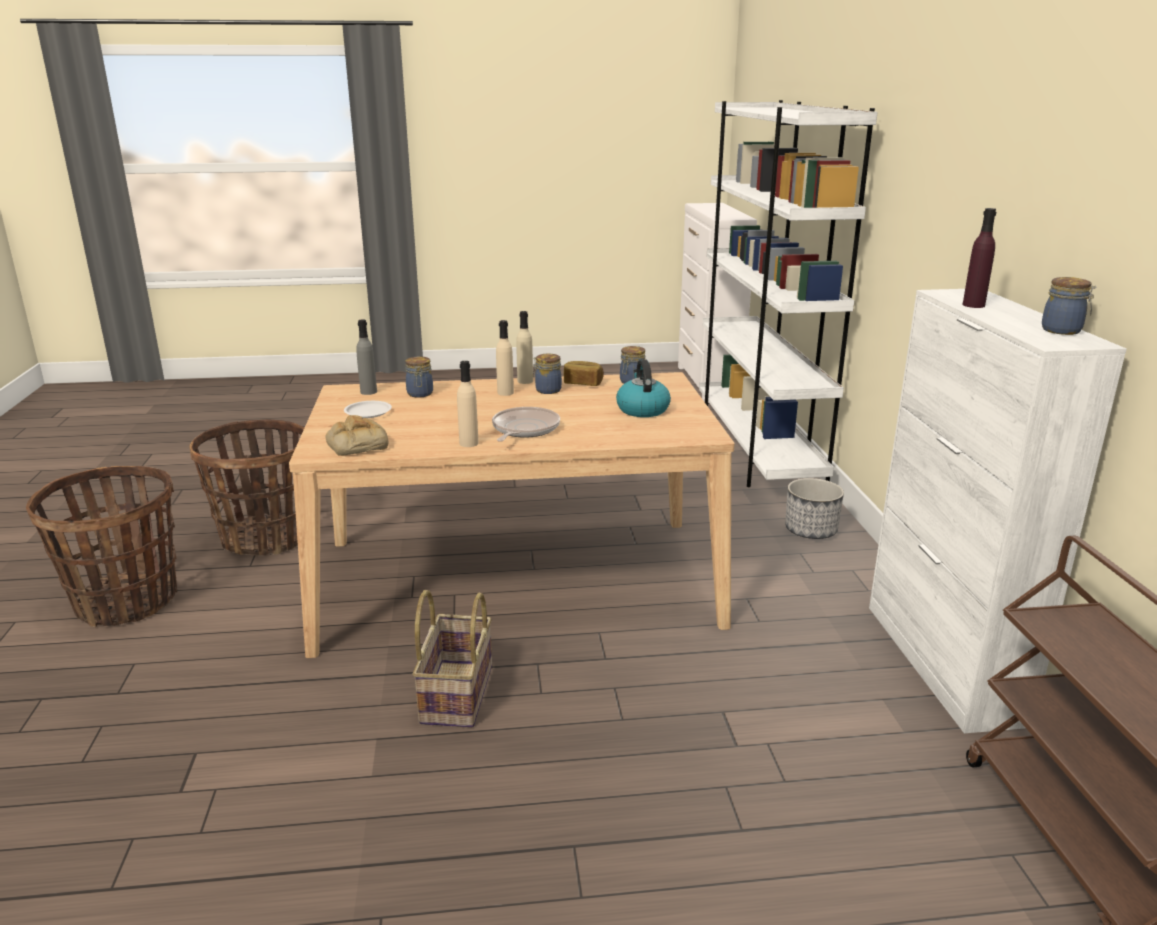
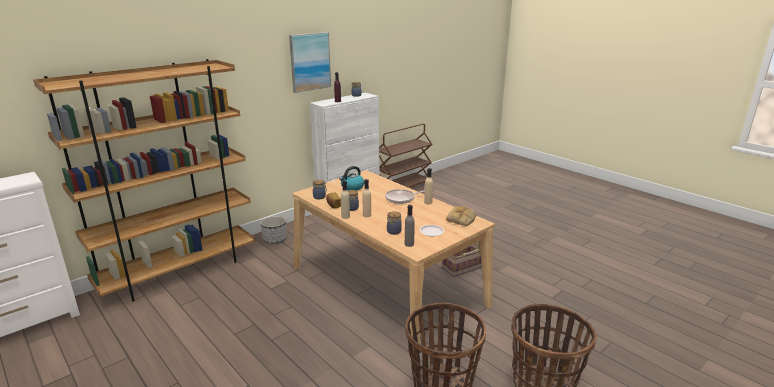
camera: 125 degrees left, 0 degrees up
(757, 451) = (180, 272): white bookcase -> brown bookcase
(1018, 166) = (310, 62): none -> picture

